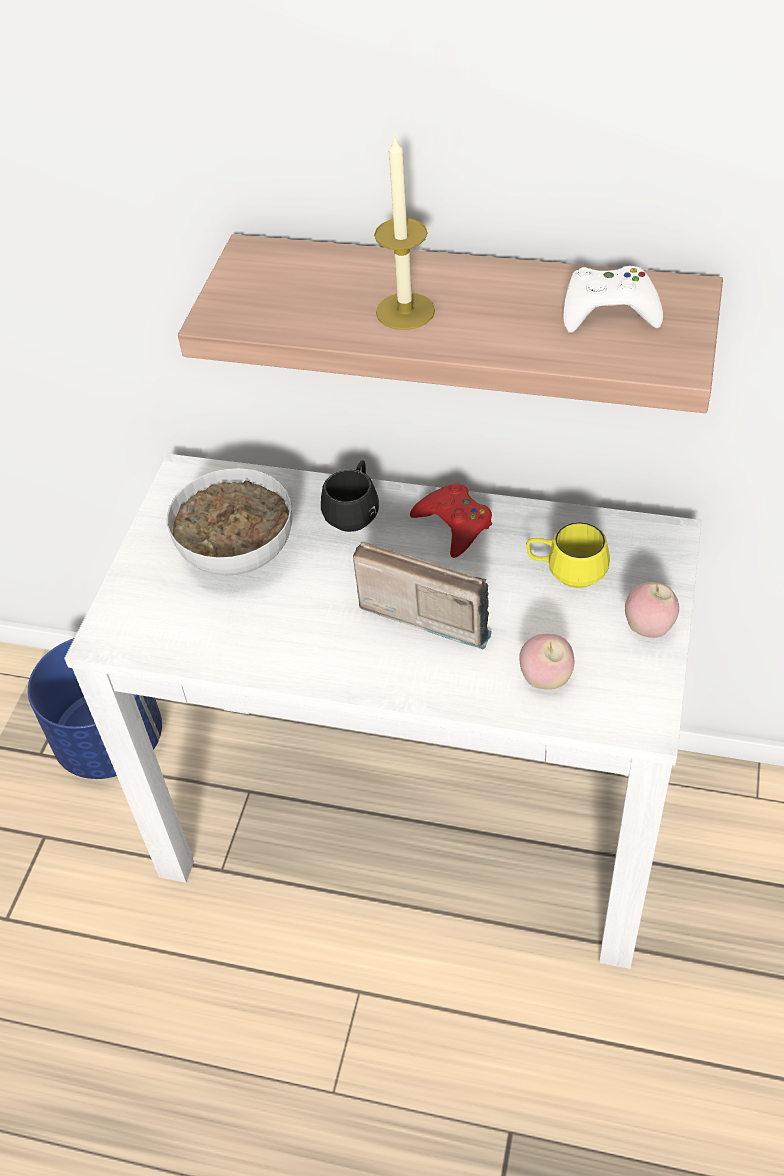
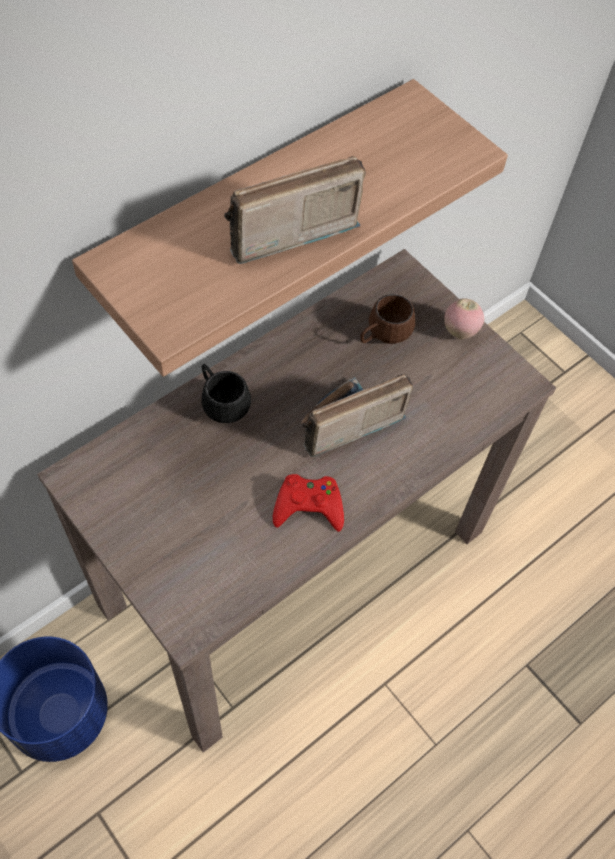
camera: 60 degrees left, 10 degrees up
(236, 551) = (186, 494): bowl -> none
(405, 311) = (283, 228): candle -> radio
(414, 817) = (296, 566): white console table -> brown console table
(454, 524) = (288, 360): red game controller -> red game controller (308, 506)
(545, 679) = (453, 405): apple -> none
(566, 572) = (383, 336): yellow mug -> brown mug
(609, 309) = (391, 141): white game controller -> none

